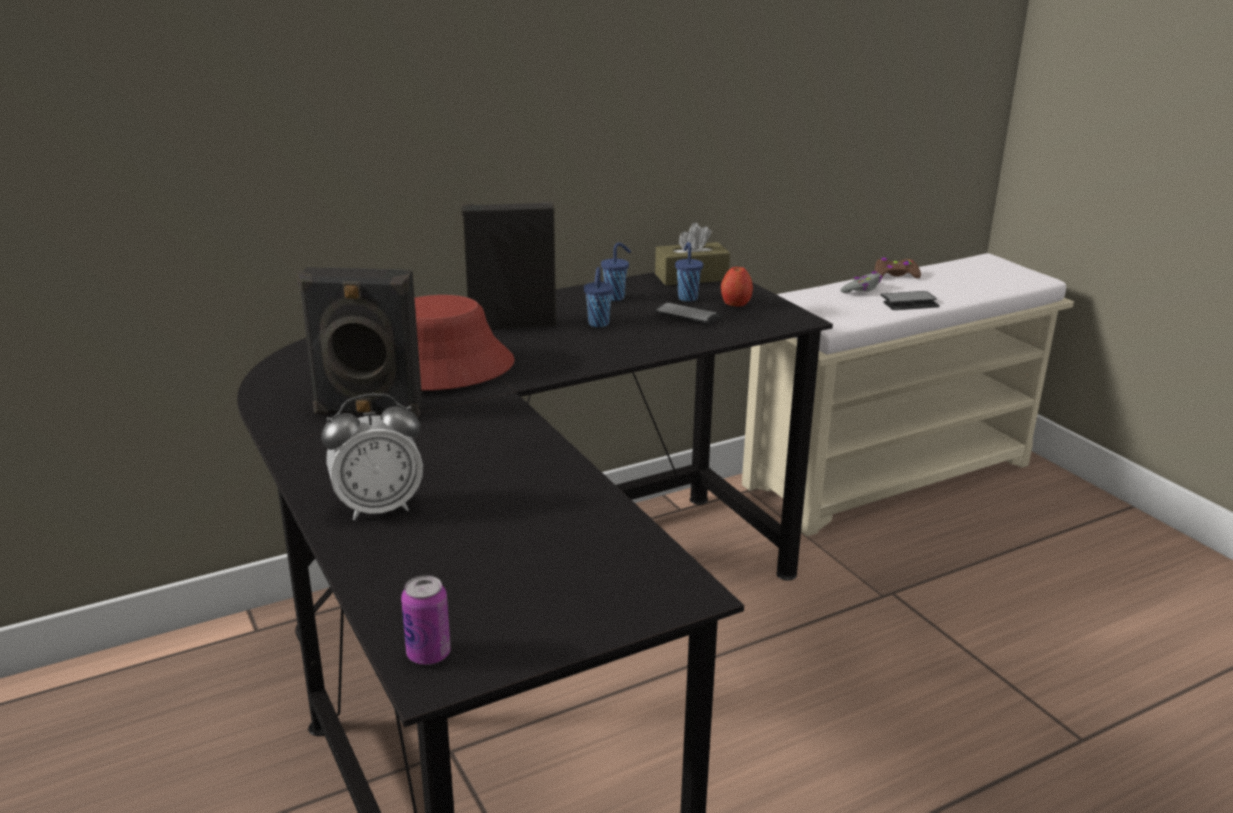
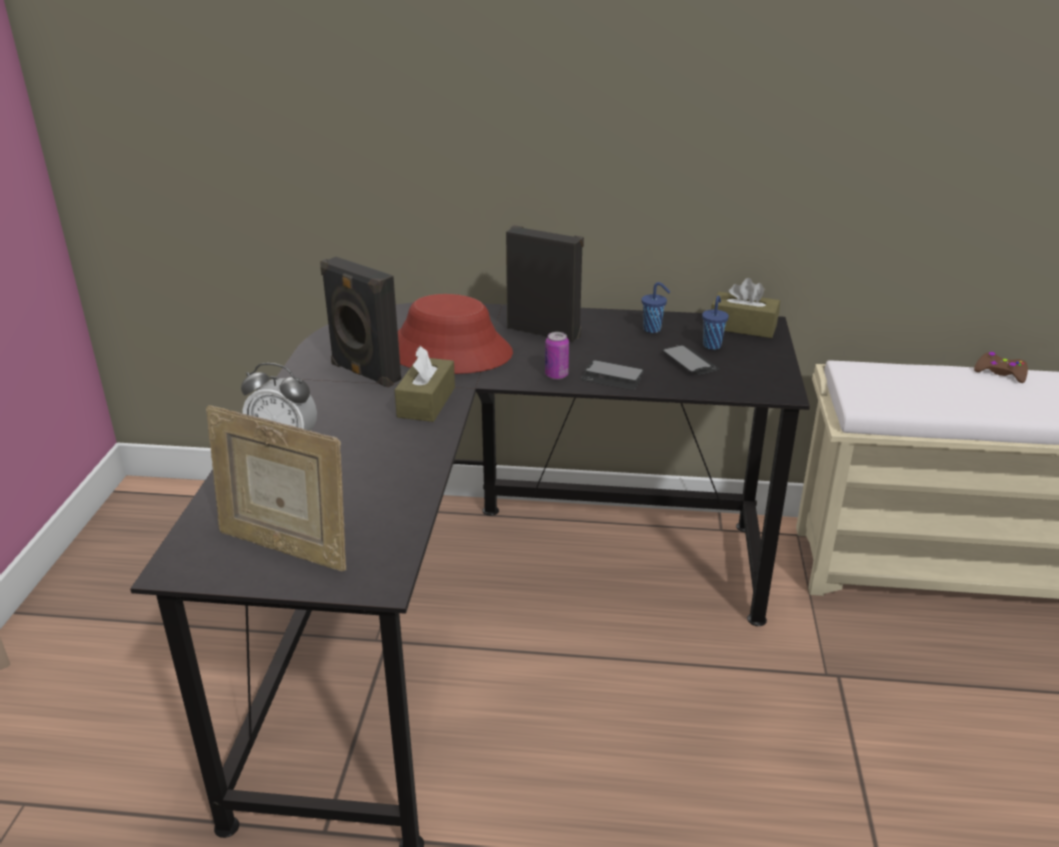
camera: 35 degrees right, 5 degrees up
(428, 654) = (190, 554): can -> can (556, 375)
(482, 418) = (426, 402): none -> brown tissue box
(533, 602) = (285, 547): none -> picture frame
(598, 324) = (607, 349): blue cup -> none
(735, 305) = (745, 363): apple -> none
(861, 289) = (942, 378): grey game controller -> none
(909, 302) = (974, 405): phone -> phone (612, 377)

